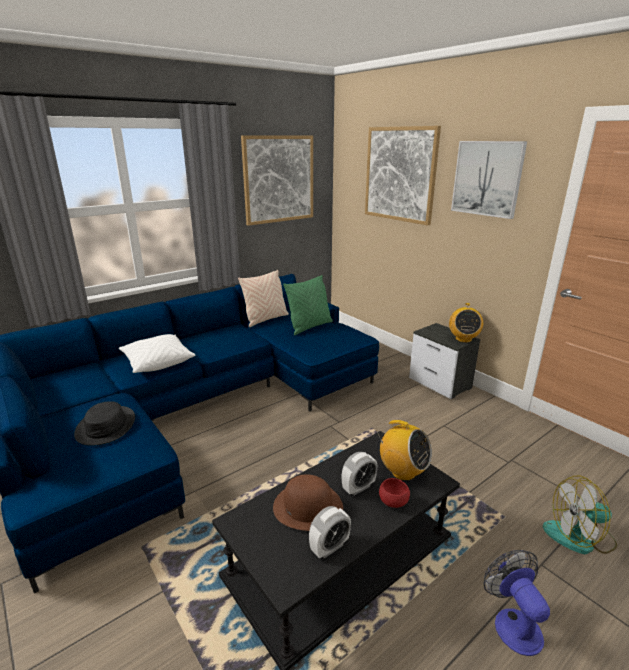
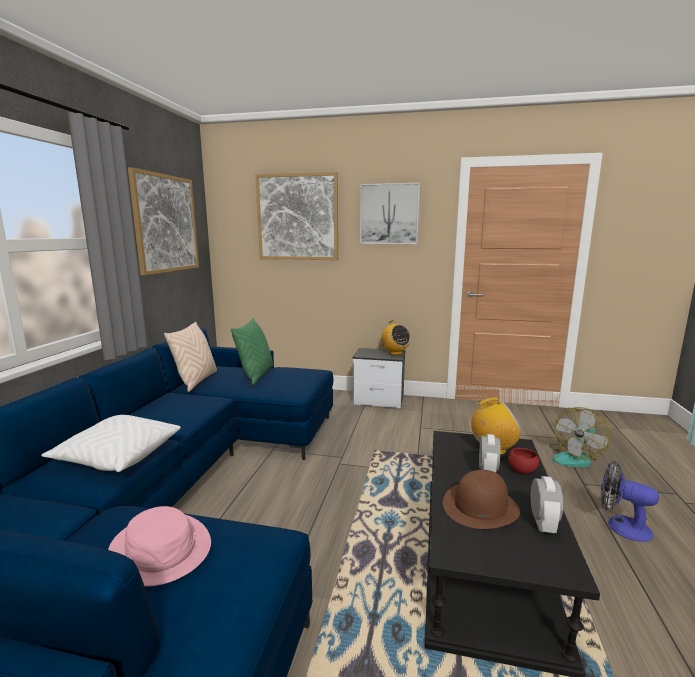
camera: 40 degrees left, 10 degrees down
(106, 426) = (161, 548): black hat -> pink hat

